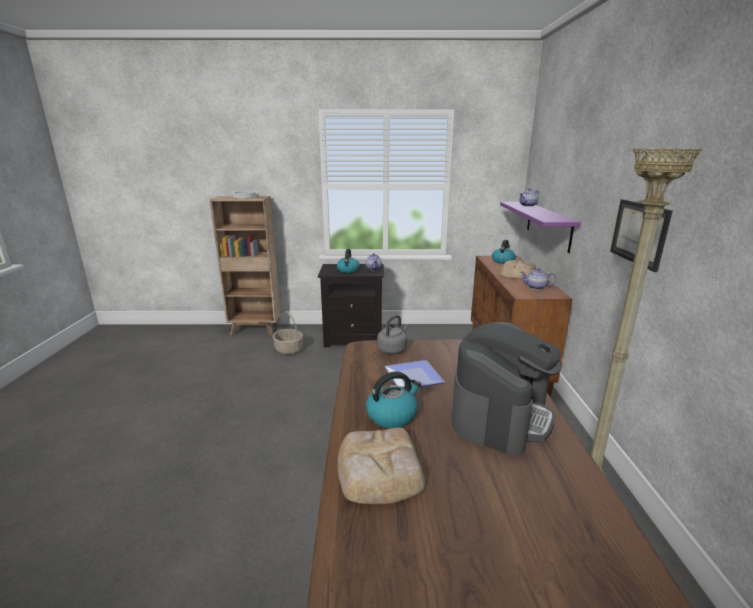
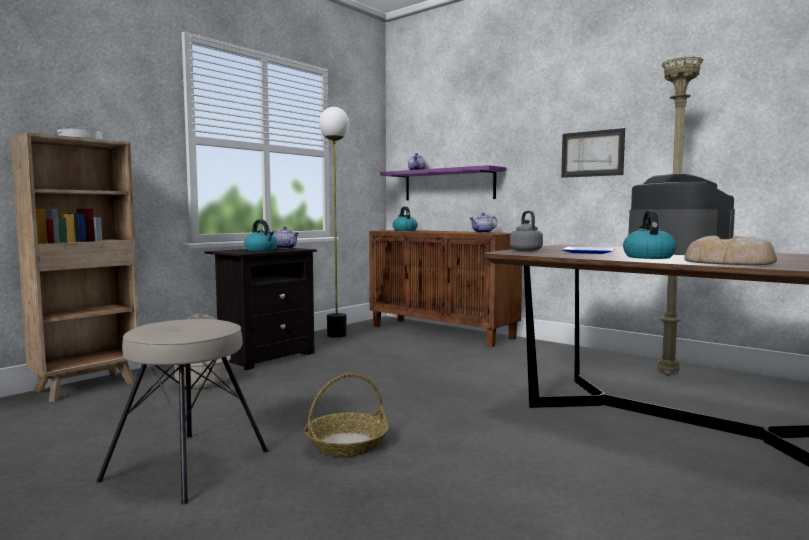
camera: 50 degrees left, 15 degrees down
(188, 404) = (189, 465): none -> beige stool
(247, 432) = (347, 443): none -> basket
(429, 334) = (337, 335): none -> floor lamp
(518, 274) = (444, 231): bread -> none

